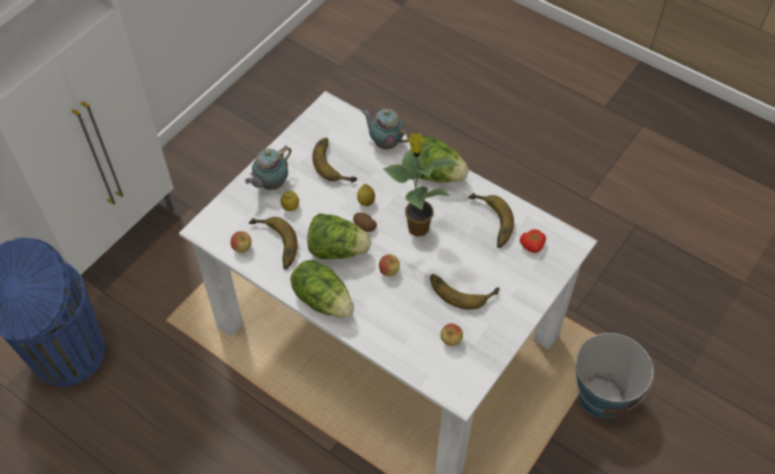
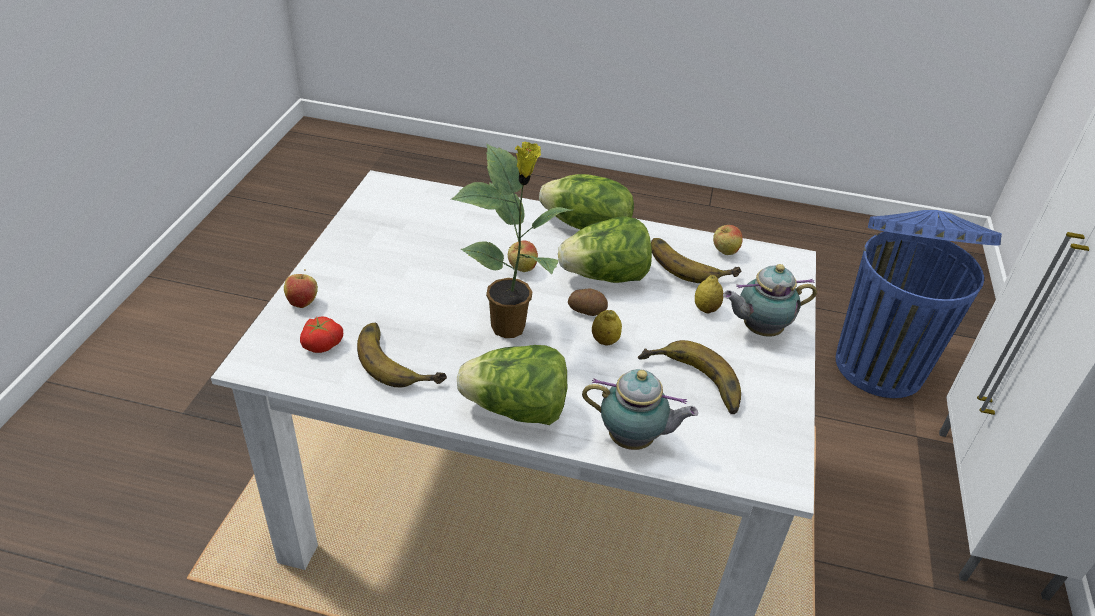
camera: 155 degrees right, 15 degrees down
(270, 184) = (758, 329): teapot -> teapot turned 120 degrees counterclockwise
(451, 341) = (410, 223): apple -> apple (303, 303)
(462, 288) = (414, 273): banana -> none
(601, 397) = (208, 500): bucket -> none

